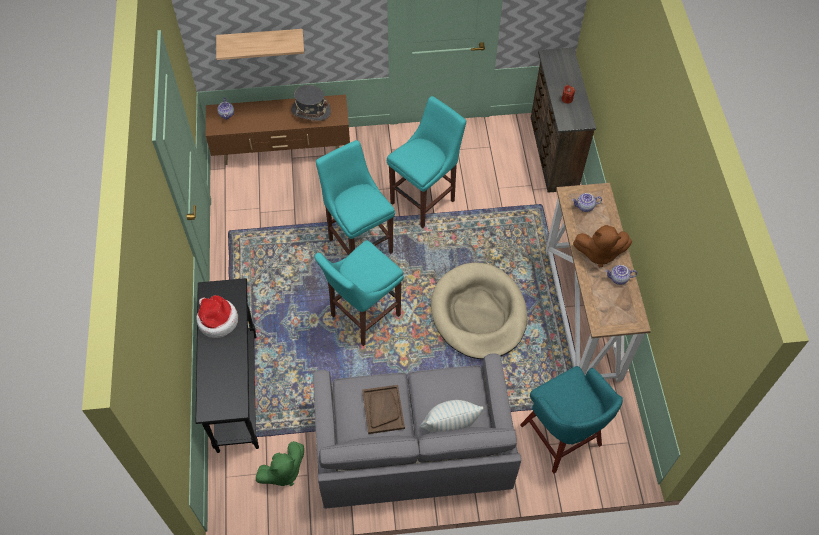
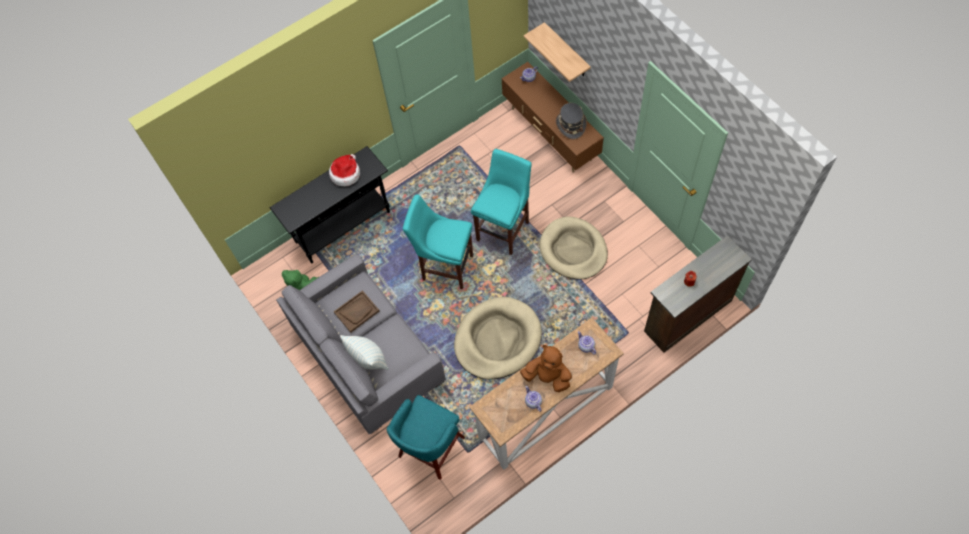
camera: 65 degrees right, 5 degrees up
(425, 200) = (573, 250): turquoise stool -> beige dog bed
(599, 253) = (547, 377): brown plush toy -> brown plush toy turned 135 degrees clockwise

